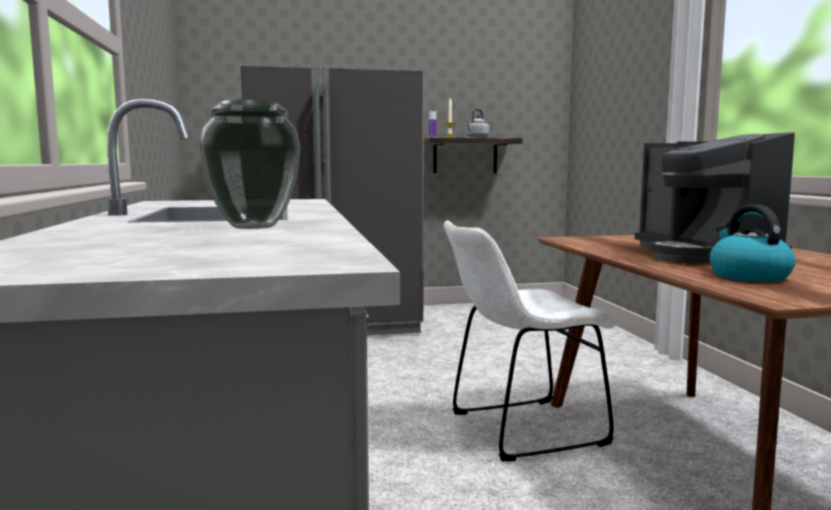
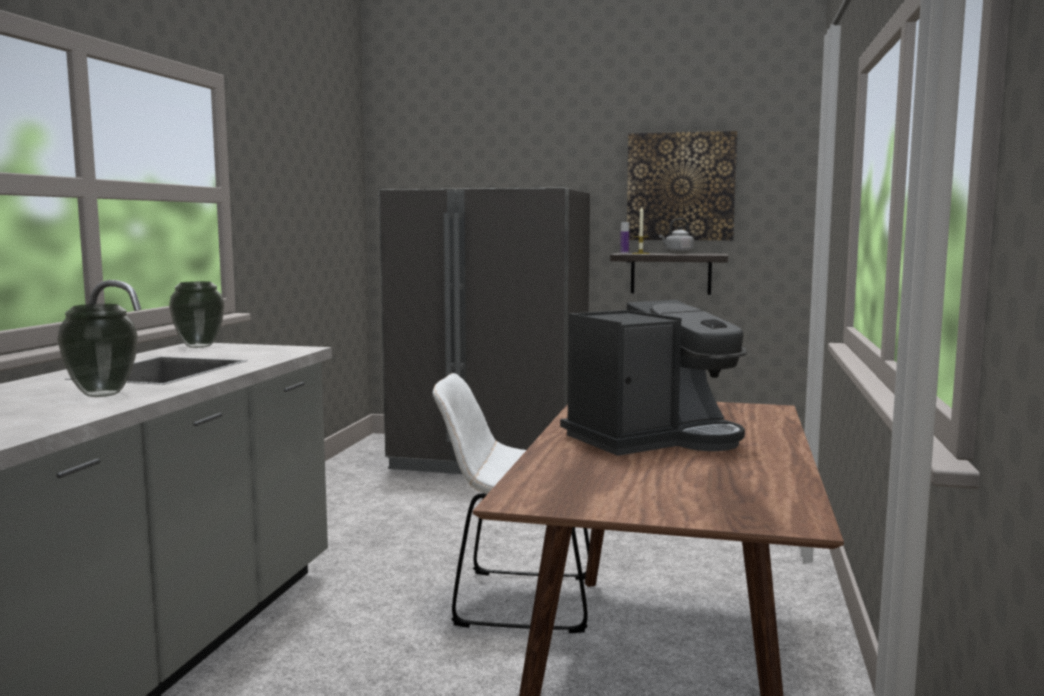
camera: 25 degrees right, 0 degrees up
(176, 202) = (200, 346): none -> vase
(472, 84) = (680, 186): none -> picture
(702, 255) = (654, 439): coffee machine -> coffee machine turned 135 degrees counterclockwise
(747, 276) = (590, 471): kettle -> none

